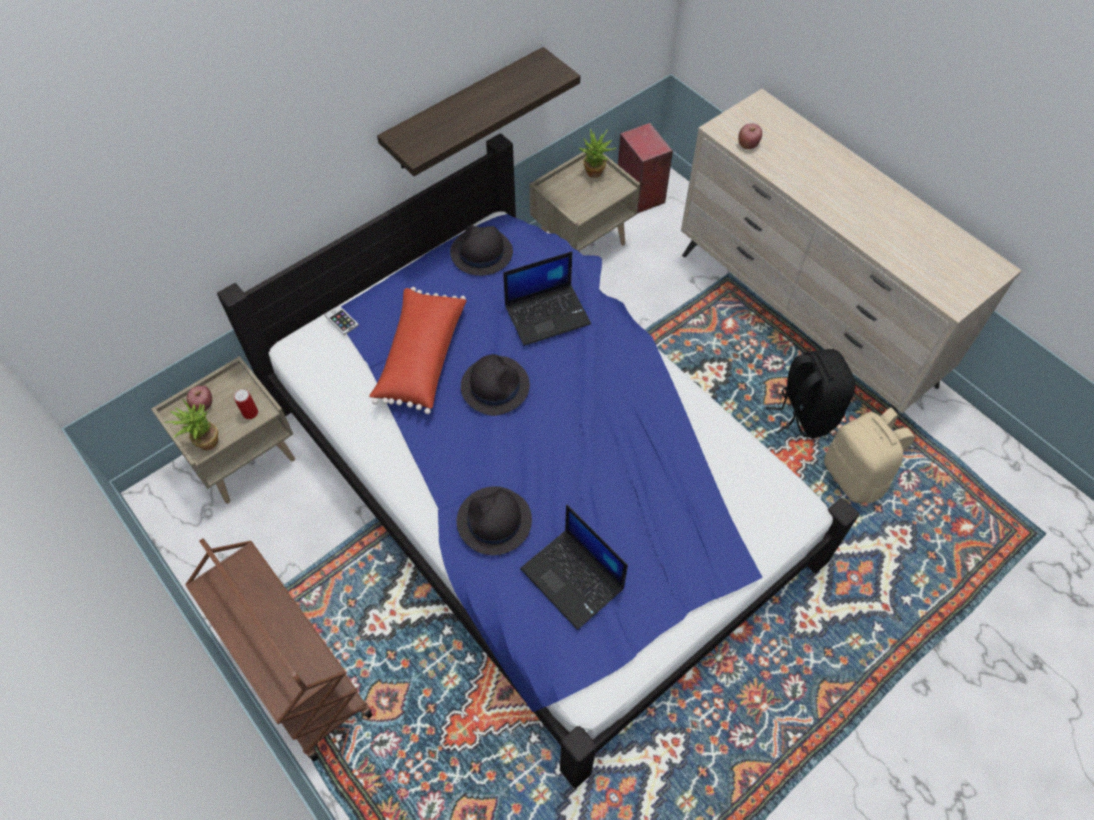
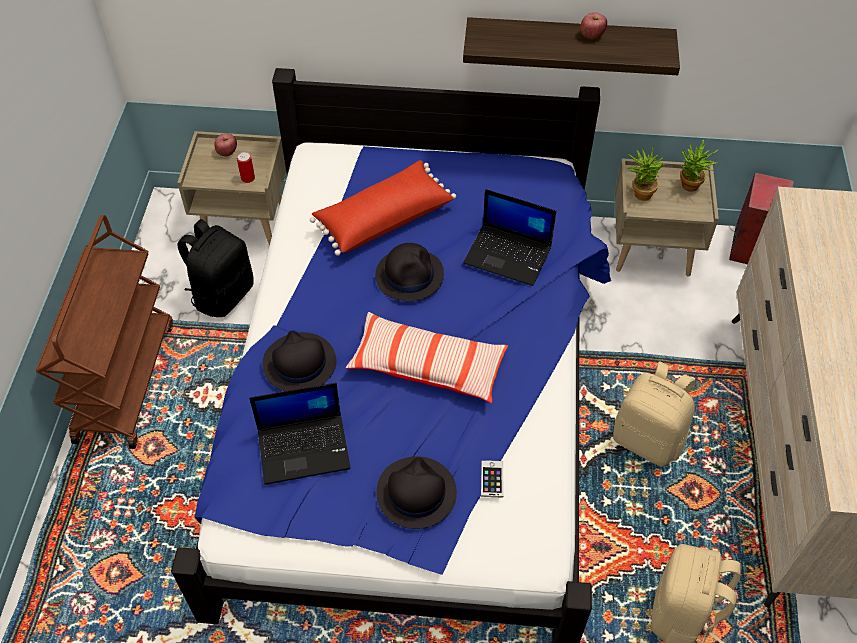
camera: 45 degrees right, 5 degrees down
(204, 443) = (201, 176): potted plant -> potted plant (639, 193)
(341, 320) = (361, 155): phone -> phone (492, 479)
(481, 253) = (512, 177): black hat -> black hat (415, 493)
(574, 579) = (304, 448): laptop -> laptop turned 105 degrees counterclockwise
(586, 443) = (427, 366): none -> pillow
(718, 380) = (648, 439): none -> beige backpack
(748, 144) = (808, 228): apple -> apple (591, 35)
(804, 413) = (696, 527): black backpack -> black backpack (223, 294)

